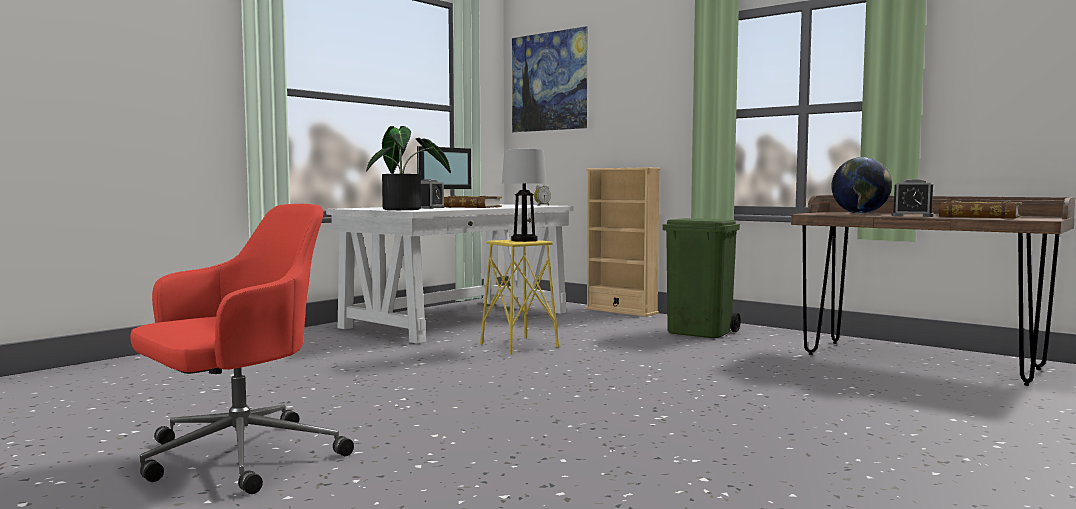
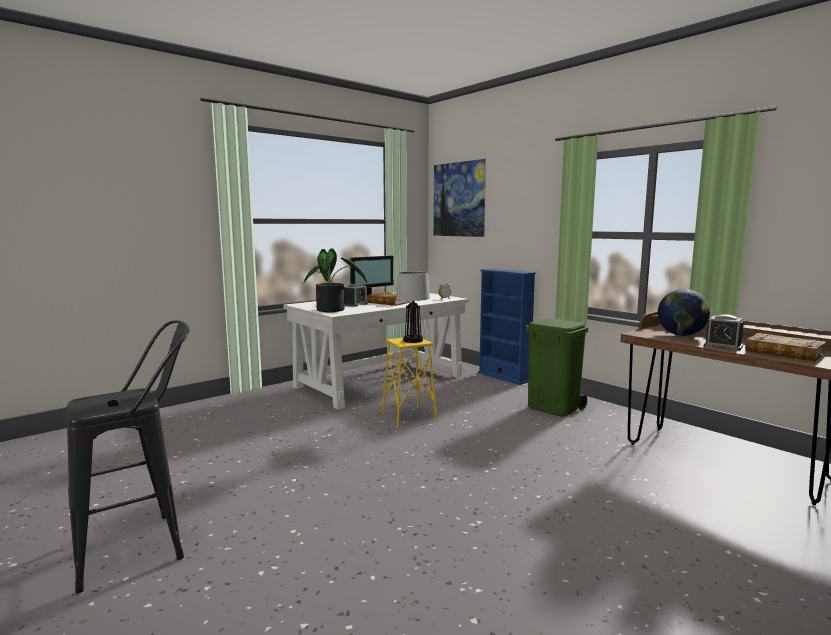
camera: 10 degrees right, 5 degrees up
(237, 457) = (142, 546): red office chair -> black stool
(621, 311) = (504, 377): beige bookcase -> blue bookcase

